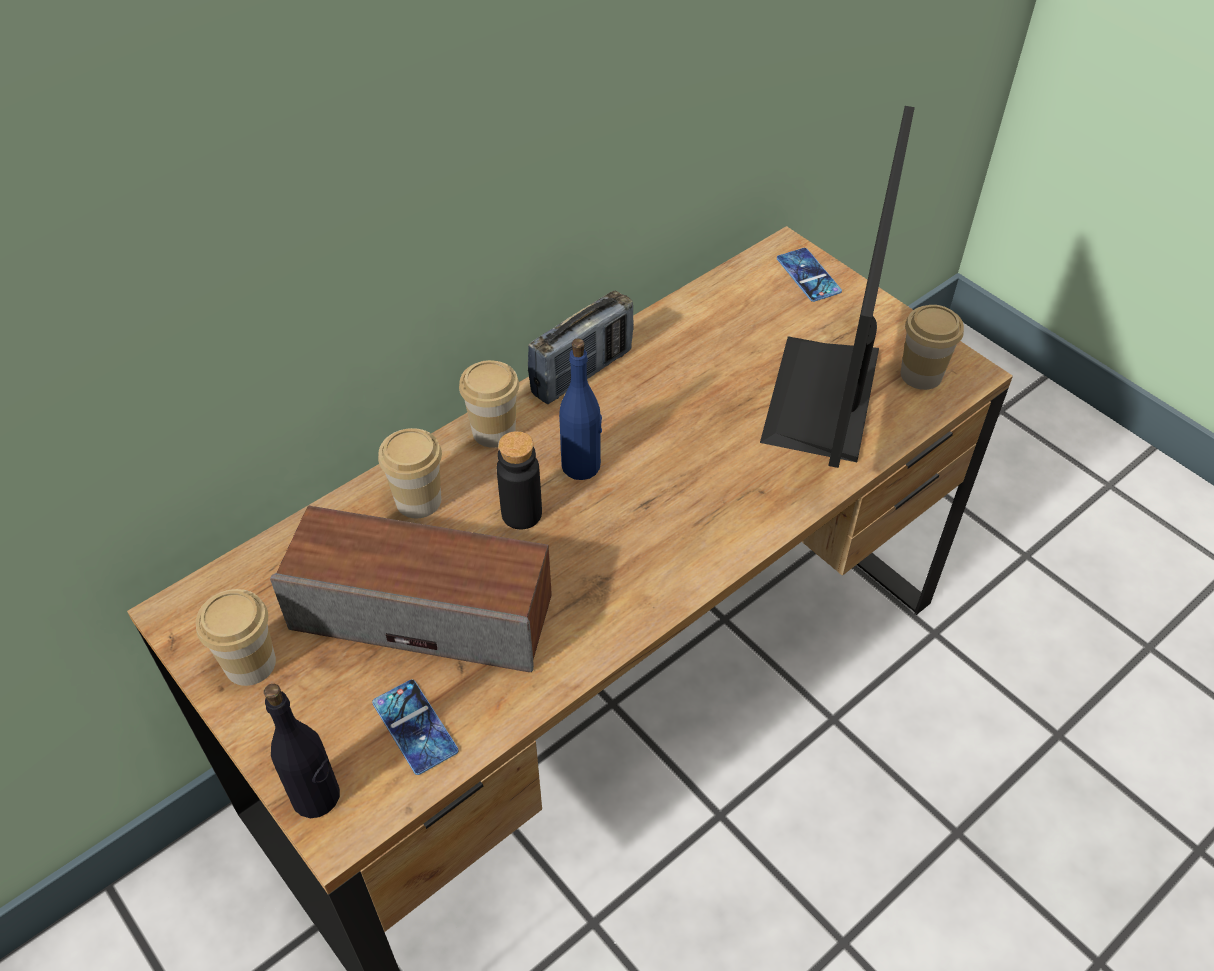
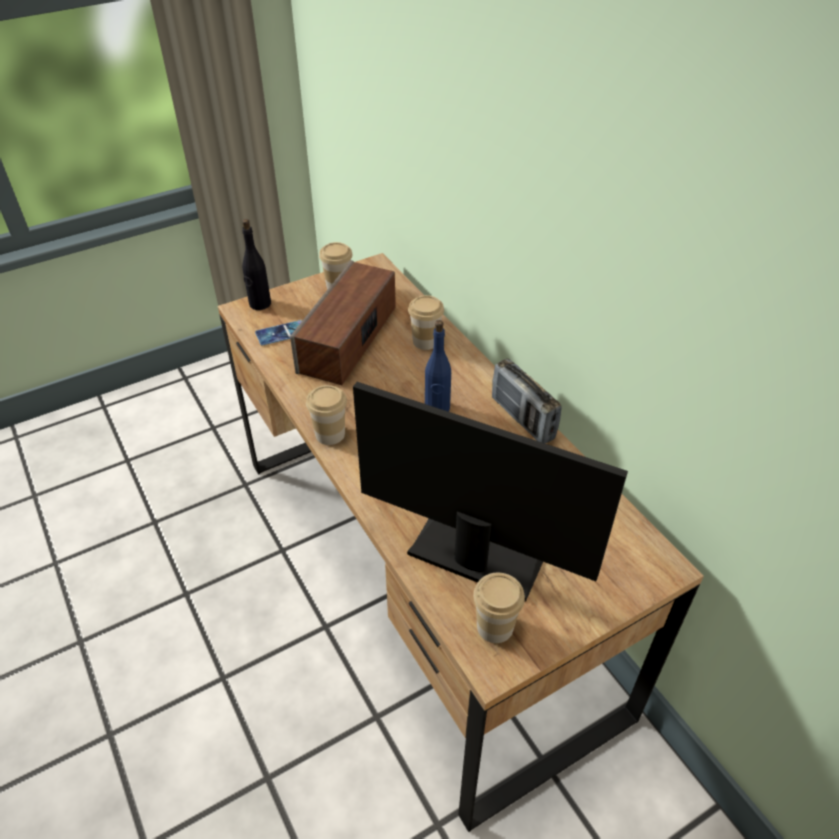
camera: 100 degrees right, 5 degrees down
(494, 431) = (474, 374): cup -> cup (330, 434)
(521, 513) = (405, 379): black bottle -> none
(808, 275) = (630, 575): phone -> none

